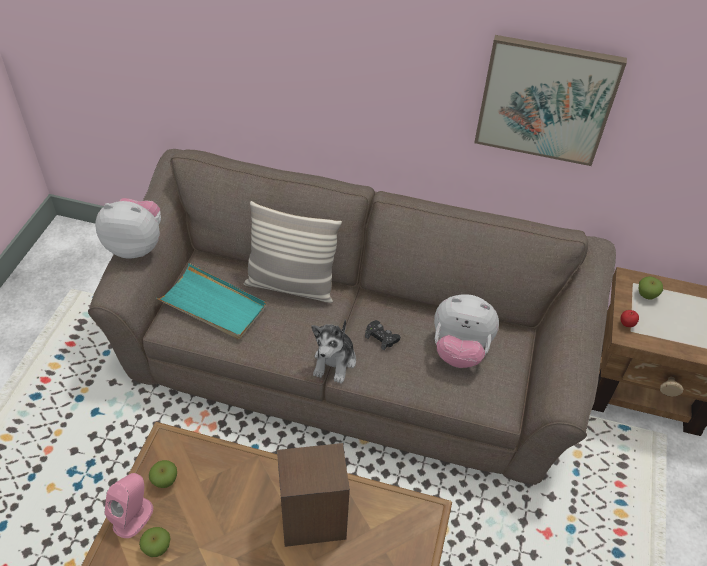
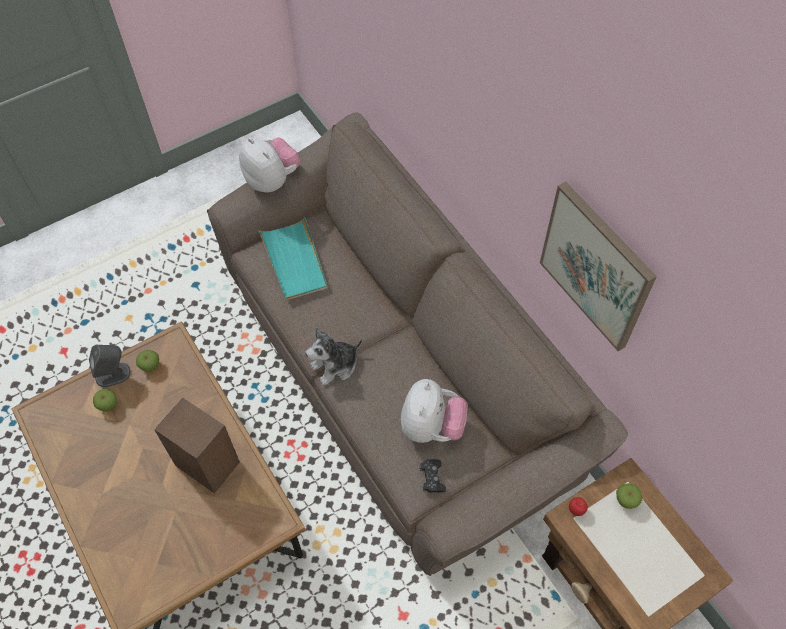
camera: 45 degrees right, 10 degrees up
(133, 516) = (113, 374): pink speaker -> grey speaker
(291, 286) = (362, 284): pillow -> none
(381, 337) = (384, 372): black game controller -> black game controller (432, 478)
(459, 350) = (431, 426): plush toy -> plush toy turned 135 degrees counterclockwise

